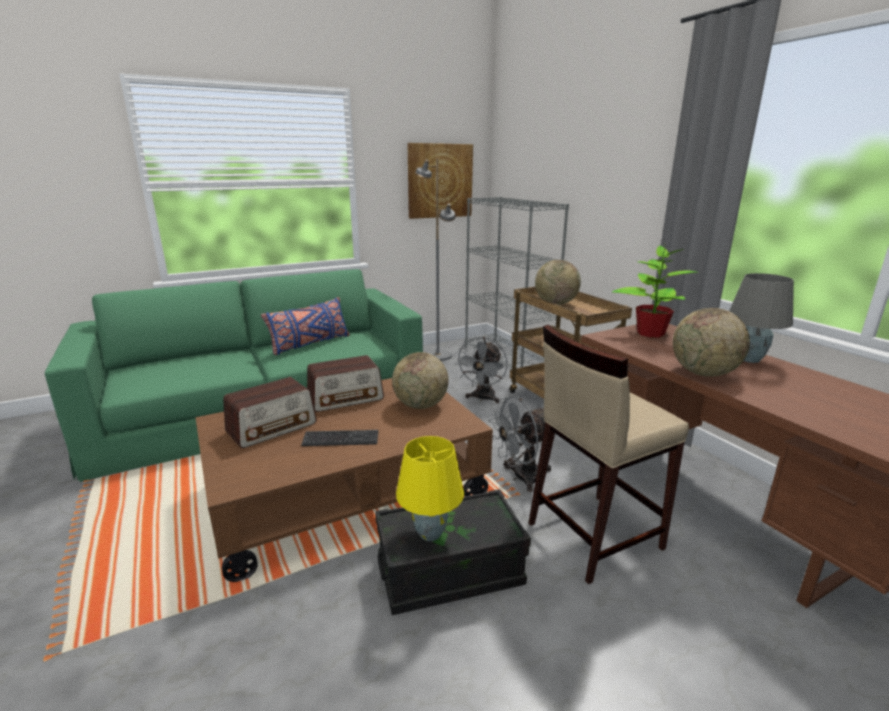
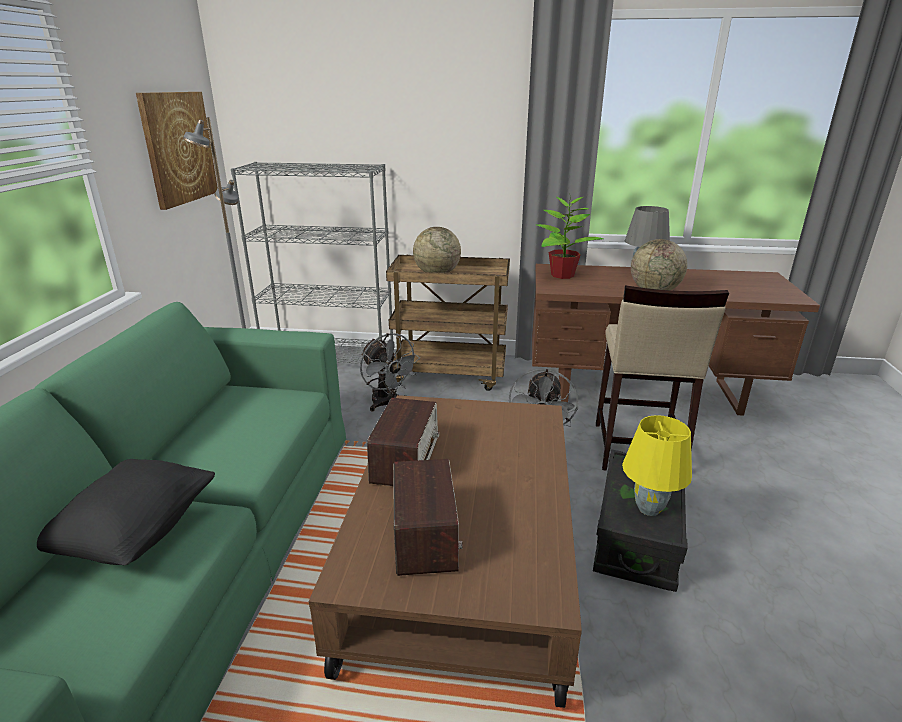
camera: 55 degrees left, 5 degrees up
(218, 362) = (136, 533): none -> black pillow
(309, 344) = (208, 434): blue pillow -> none
(341, 439) = (504, 491): keyboard -> none
(420, 405) = (477, 422): globe -> none

